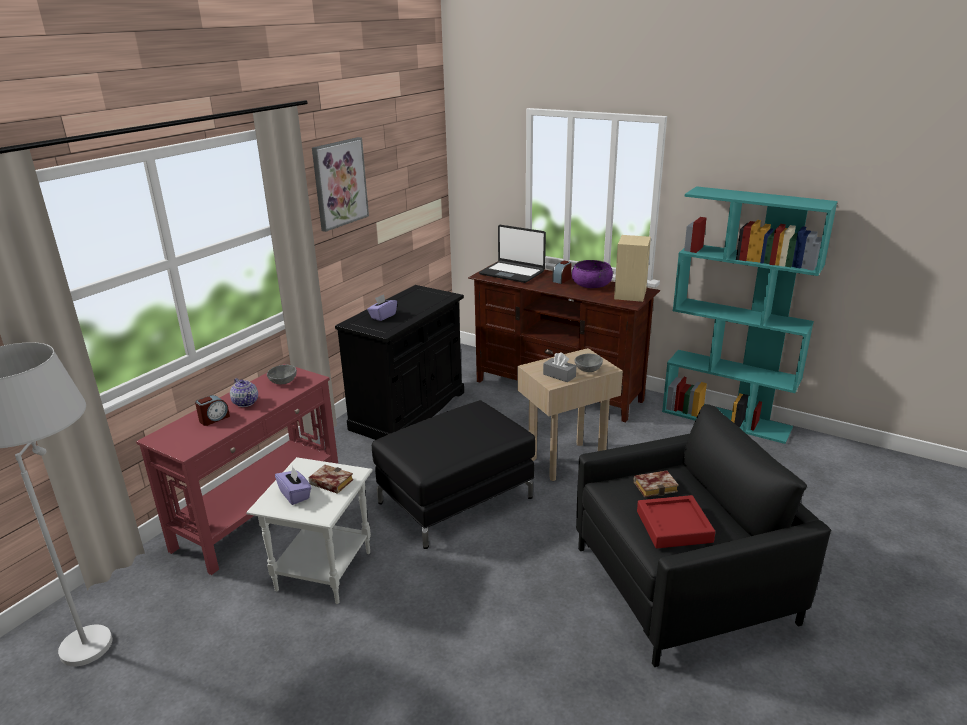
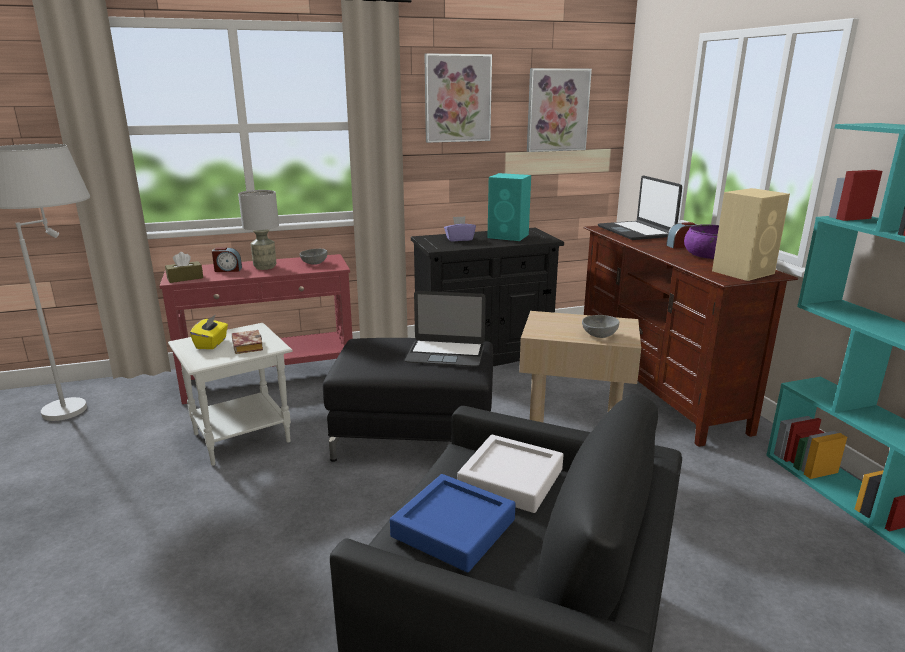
camera: 40 degrees right, 5 degrees down
(192, 444) = (185, 278): none -> brown tissue box
(245, 402) = (265, 267): teapot -> grey table lamp
(295, 495) = (211, 343): purple tissue box -> yellow tissue box
(406, 175) = (557, 110): none -> picture
(415, 301) = (509, 236): none -> turquoise speaker
(475, 422) = (445, 353): none -> laptop
(559, 375) = (556, 330): grey tissue box -> none
(656, 486) = (511, 479): book -> white tray
(674, 526) = (453, 528): red tray -> blue tray

